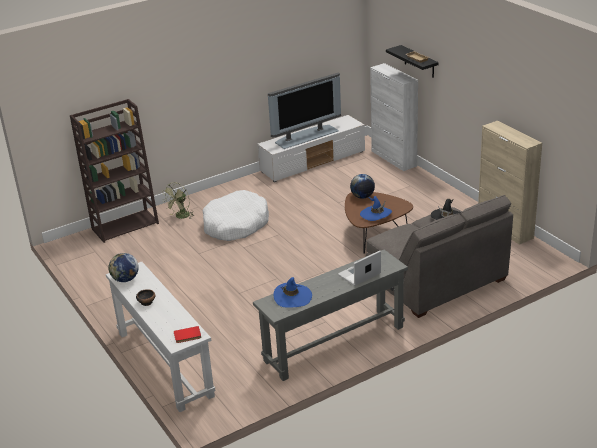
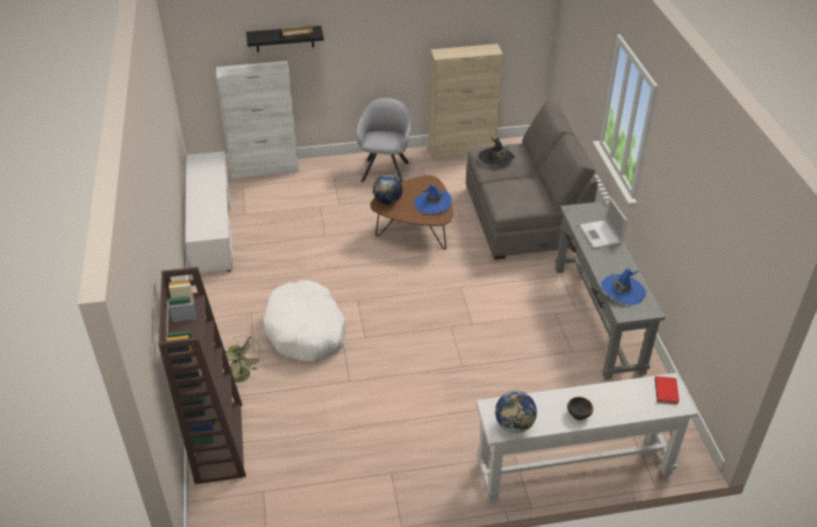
camera: 70 degrees left, 10 degrees up
(306, 136) = (207, 199): television -> none
(441, 203) = (385, 170): none -> grey armchair

